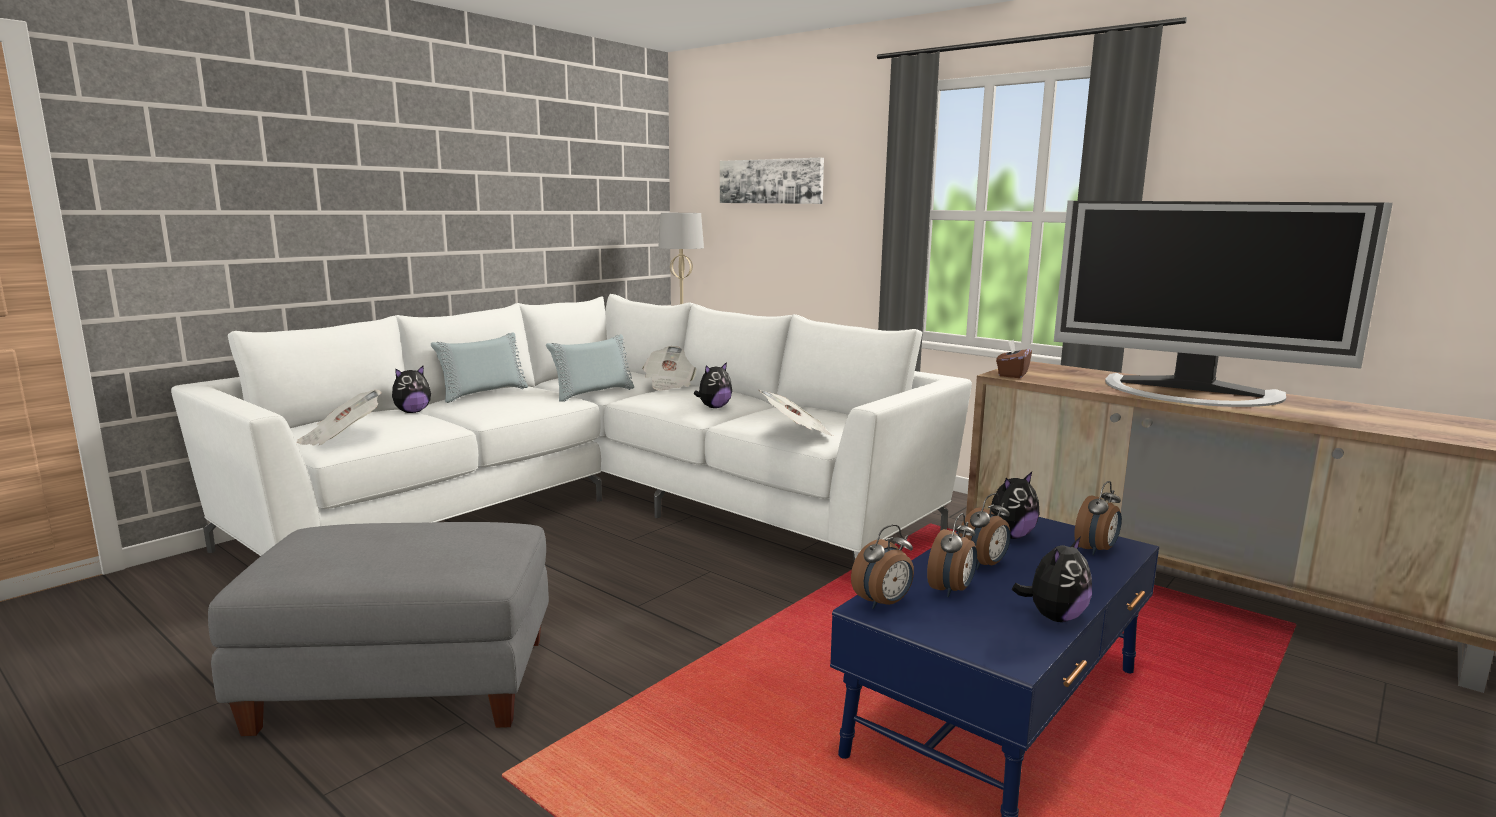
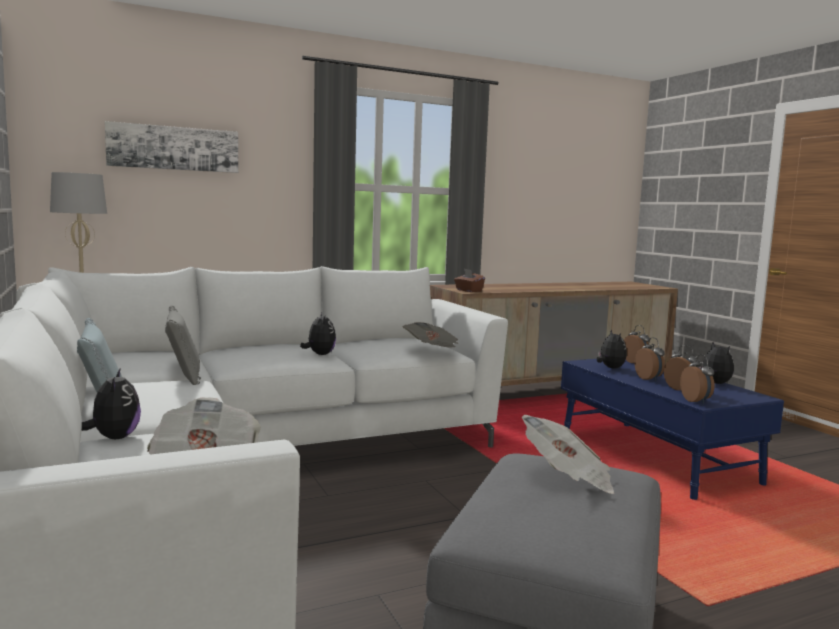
camera: 65 degrees left, 5 degrees down
(593, 394) = (183, 373): blue pillow -> grey pillow
(670, 384) = (217, 350): newspaper -> newspaper (568, 478)
(1190, 392) = (540, 286): television -> none

